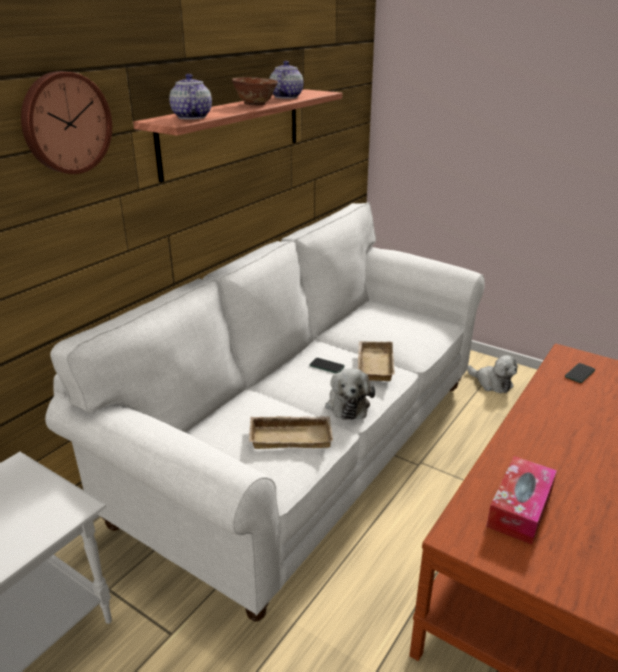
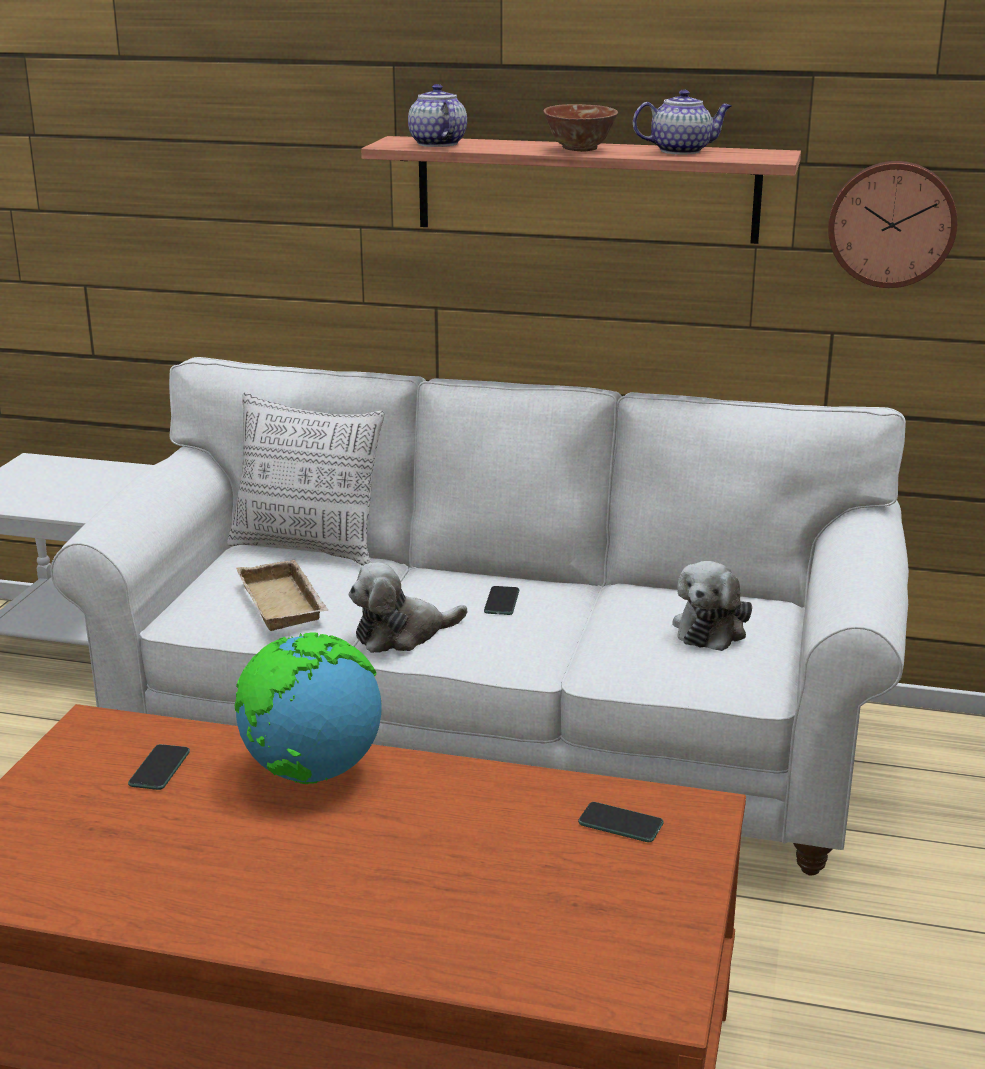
camera: 70 degrees right, 5 degrees down
(65, 123) = (289, 120): wall clock -> wall clock (892, 223)
(191, 117) = (436, 144): teapot -> teapot turned 75 degrees counterclockwise
(210, 415) = (308, 548): none -> pillow
(373, 364) = (531, 633): beige tray -> none
(492, 383) = (898, 932): plush toy -> plush toy (711, 628)
(520, 508) = (159, 768): tissue box -> phone
(530, 450) = (311, 773): none -> globe

